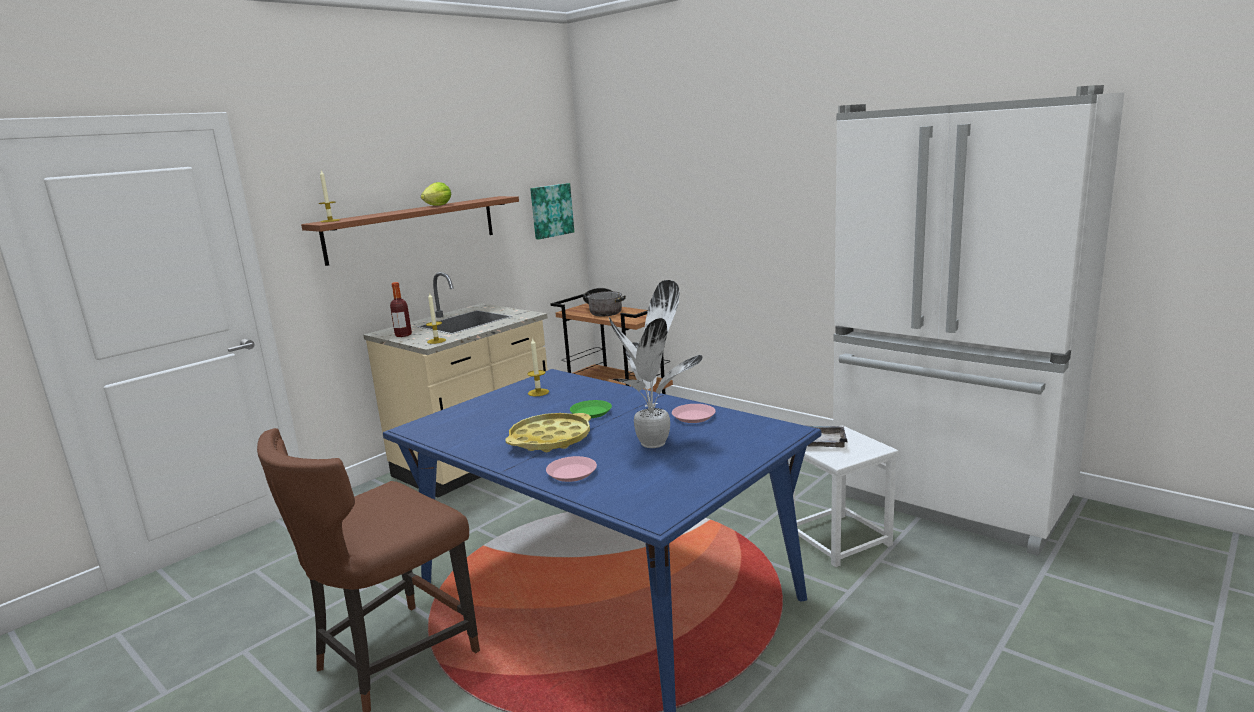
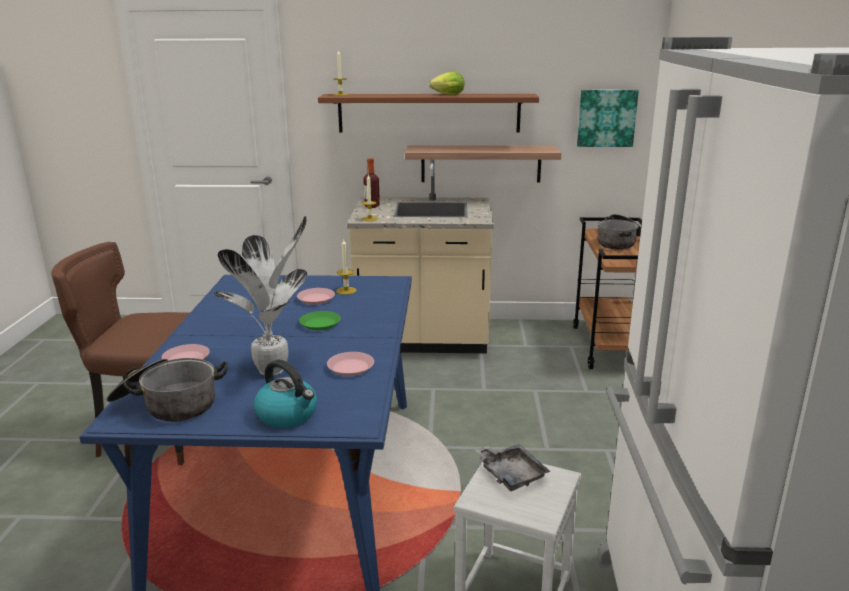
camera: 50 degrees right, 5 degrees up
(466, 272) = (481, 163): none -> shelf
(534, 405) = (316, 299): none -> pink plate
(550, 439) = (249, 329): yellow tray -> none
(657, 492) = (167, 405): none -> cooking pot
(743, 449) = (288, 415): none -> kettle

